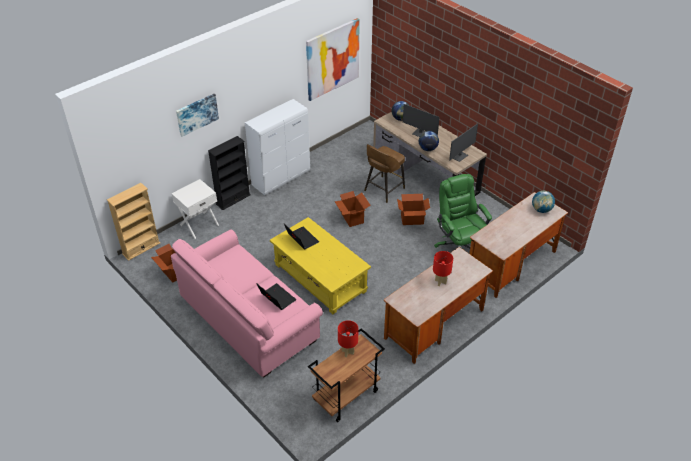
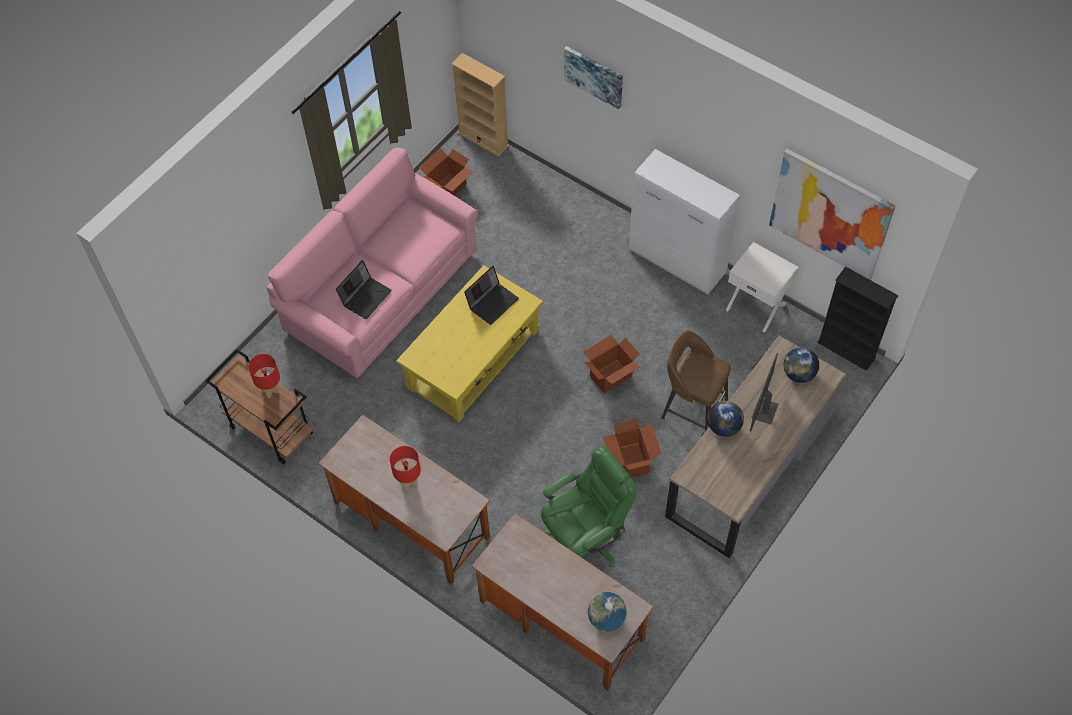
camera: 80 degrees right, 15 degrees up
(199, 224) = (546, 188): white nightstand -> white nightstand (756, 306)
(233, 199) = (610, 214): black bookcase -> black bookcase (846, 350)
(459, 156) = (718, 478): monitor -> none

